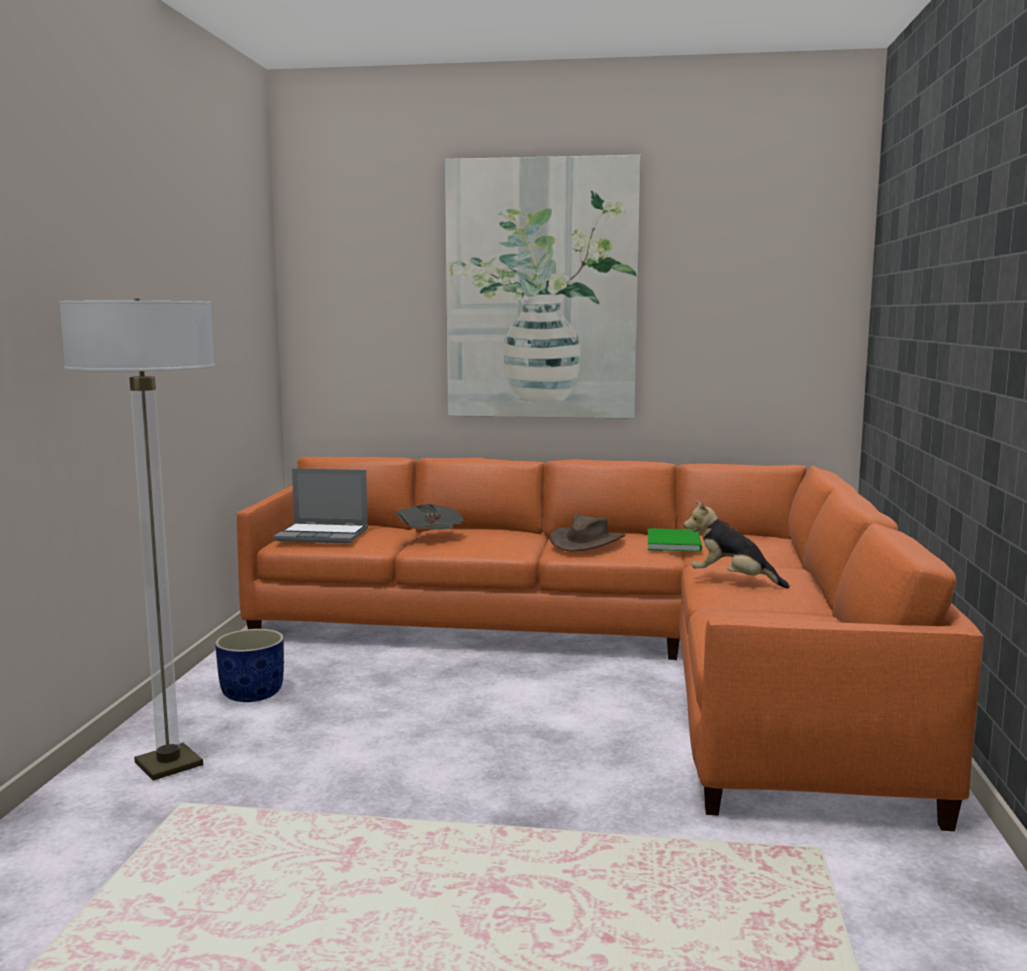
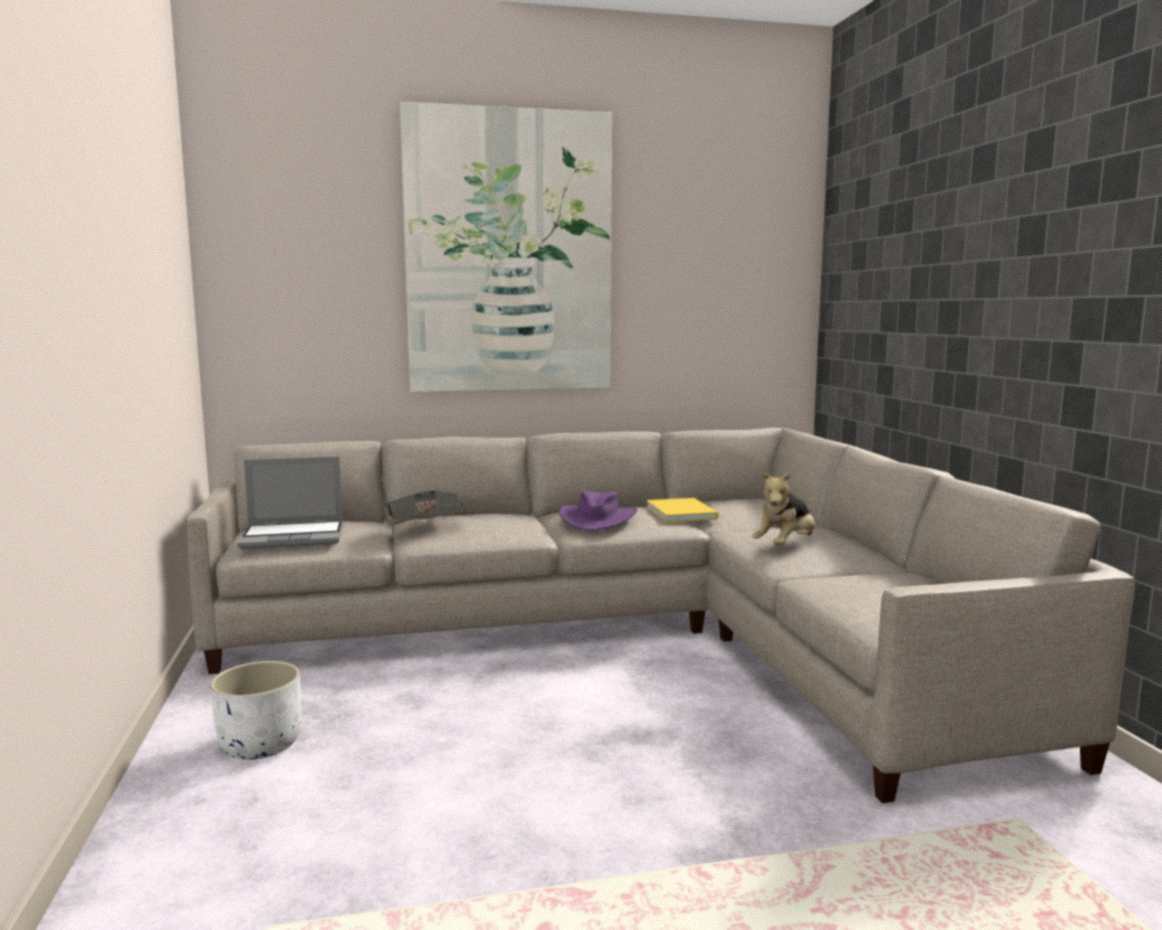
camera: 20 degrees left, 0 degrees up
(168, 764) = (208, 870): floor lamp -> none
(251, 694) = (259, 746): blue planter -> white planter
(587, 542) = (597, 519): brown hat -> purple hat
(611, 655) = (636, 636): orange sofa -> beige sofa
(675, 542) = (682, 512): green book -> yellow book
(732, 581) = (785, 546): plush toy -> plush toy turned 60 degrees counterclockwise

